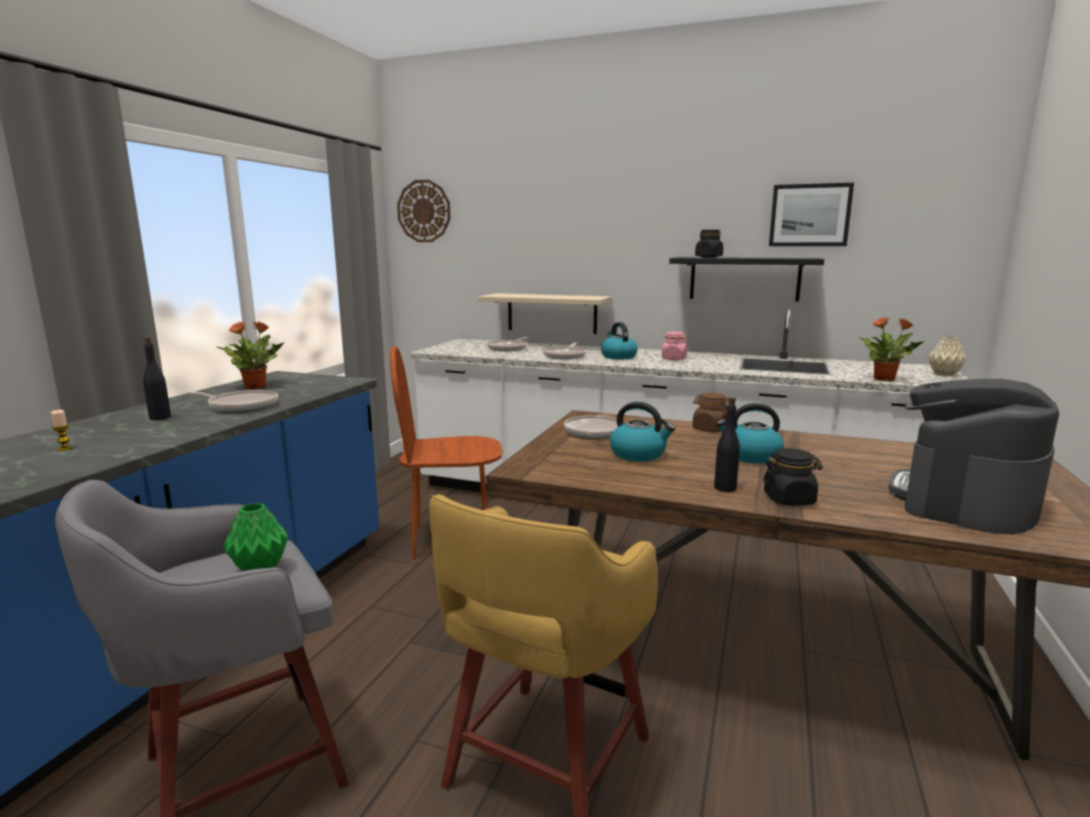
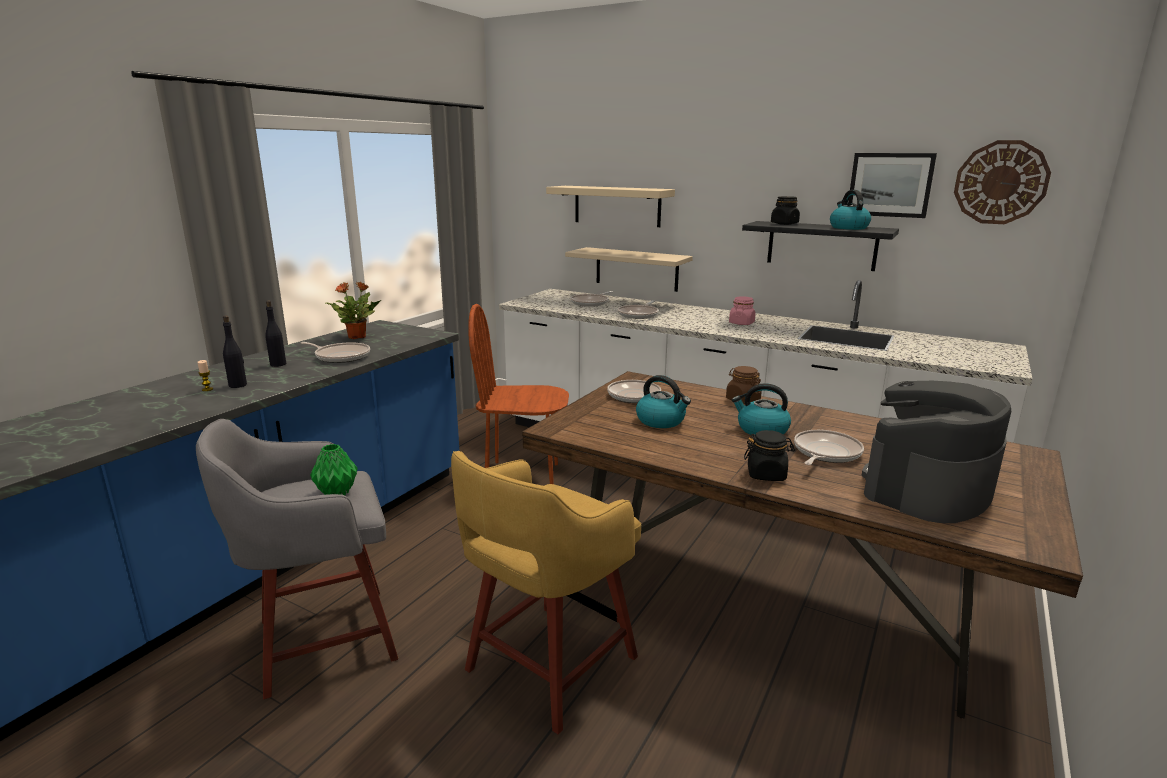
camera: 10 degrees right, 5 degrees up
(424, 211) = (523, 166): wall clock -> wall clock (1000, 182)
(528, 248) = (617, 206): none -> beige shelf
(618, 356) = (689, 318): kettle -> kettle (848, 228)
(725, 488) = (717, 459): black bottle -> black bottle (238, 385)
(833, 473) = (825, 453): none -> frying pan
(885, 379) = (936, 359): potted plant -> none
(943, 374) = (1005, 356): beige vase -> none

